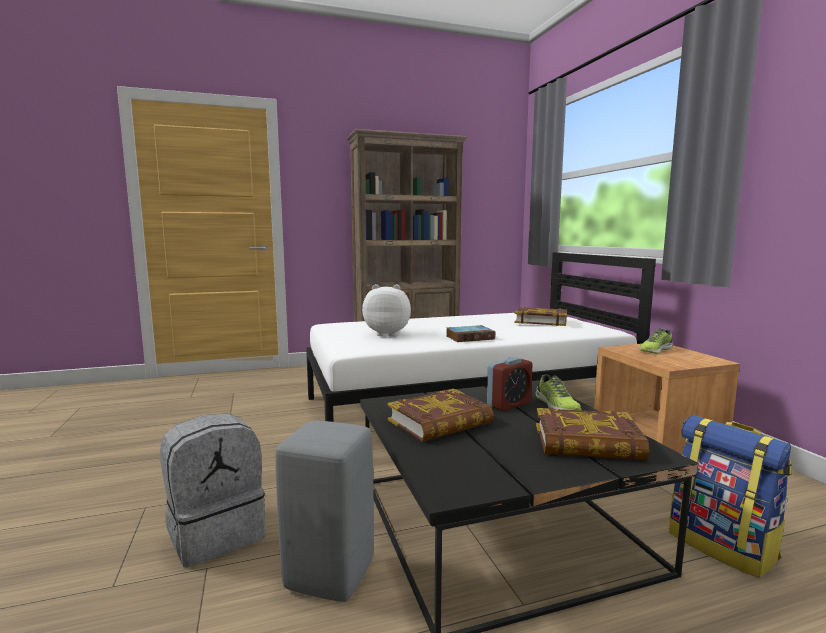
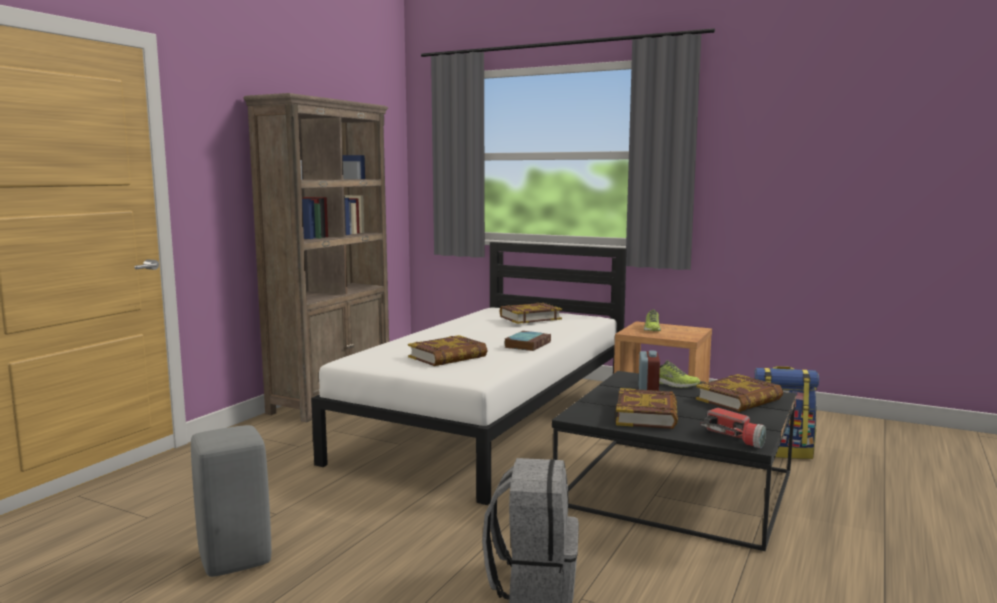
camera: 45 degrees left, 0 degrees up
(328, 576) = (657, 558): grey stool -> grey stool (234, 560)
(388, 334) = (448, 357): plush toy -> book
(450, 477) = (734, 438): none -> flashlight

